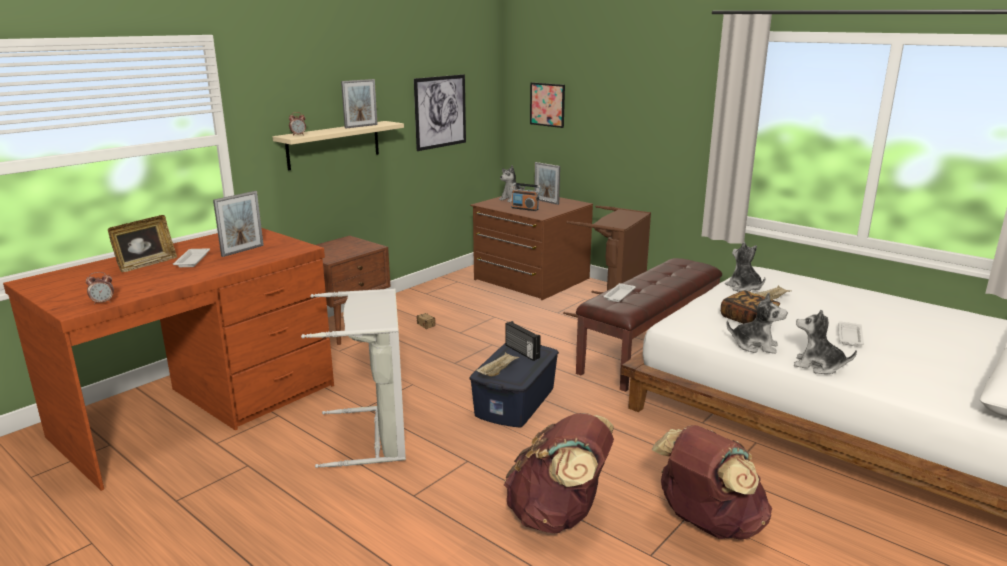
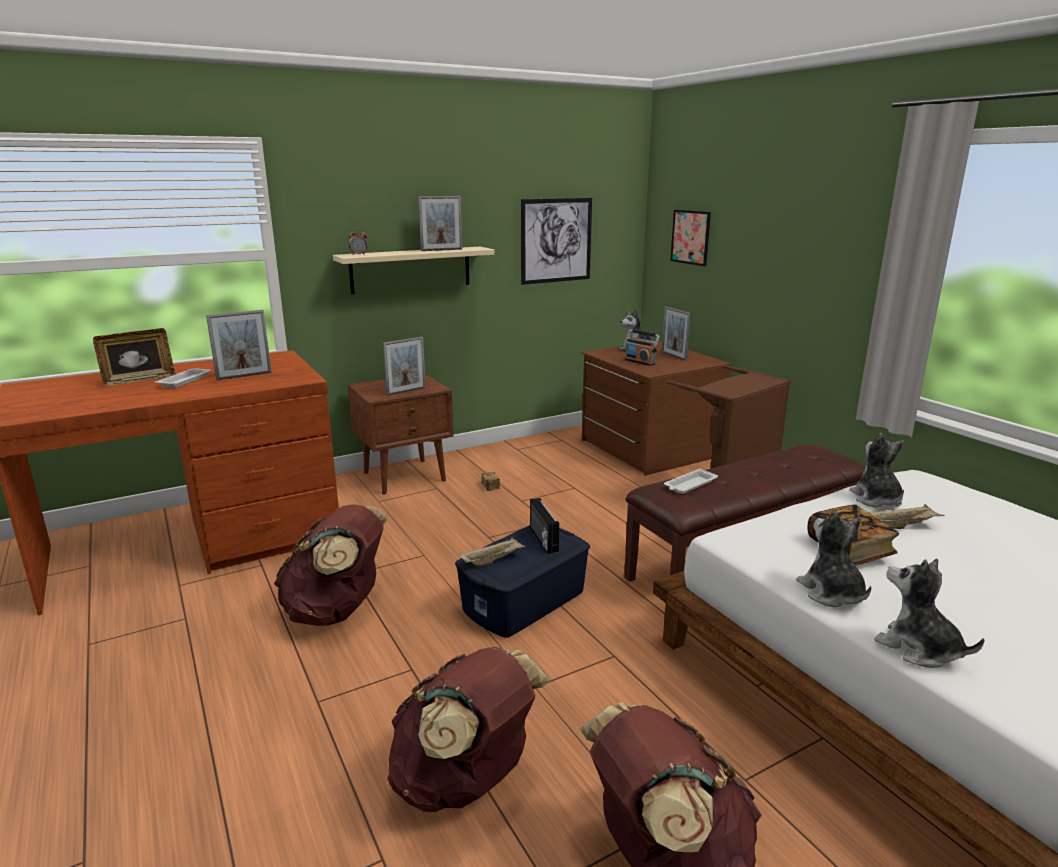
camera: 20 degrees right, 0 degrees up
(103, 302) = (44, 414): alarm clock -> none
(350, 252) = (406, 391): none -> picture frame
(375, 435) = (337, 611): grey laundry basket -> brown backpack
(755, 346) = (831, 593): plush toy -> plush toy turned 150 degrees counterclockwise
(849, 337) = (1005, 609): white tray -> none

